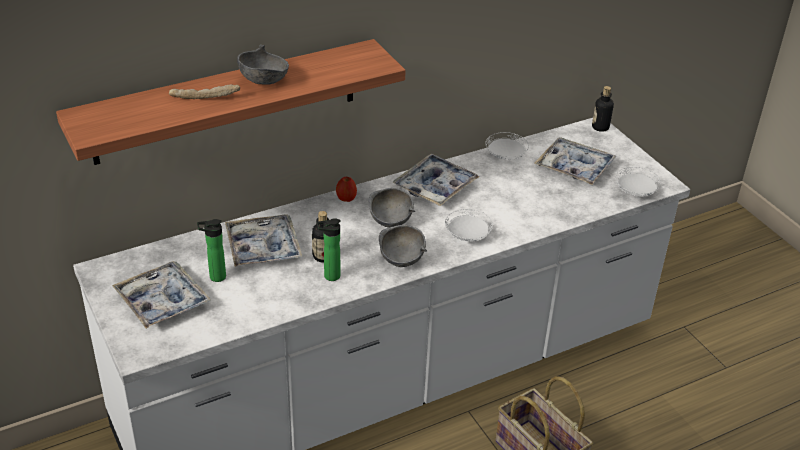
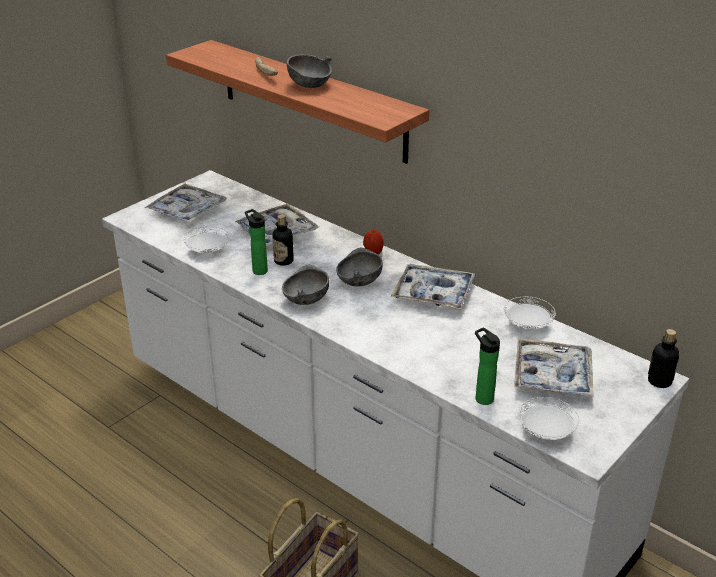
camera: 70 degrees right, 5 degrees down
(215, 277) = (227, 222): bottle -> bottle (482, 397)
(467, 236) = (367, 328): white plate -> white plate (207, 250)

